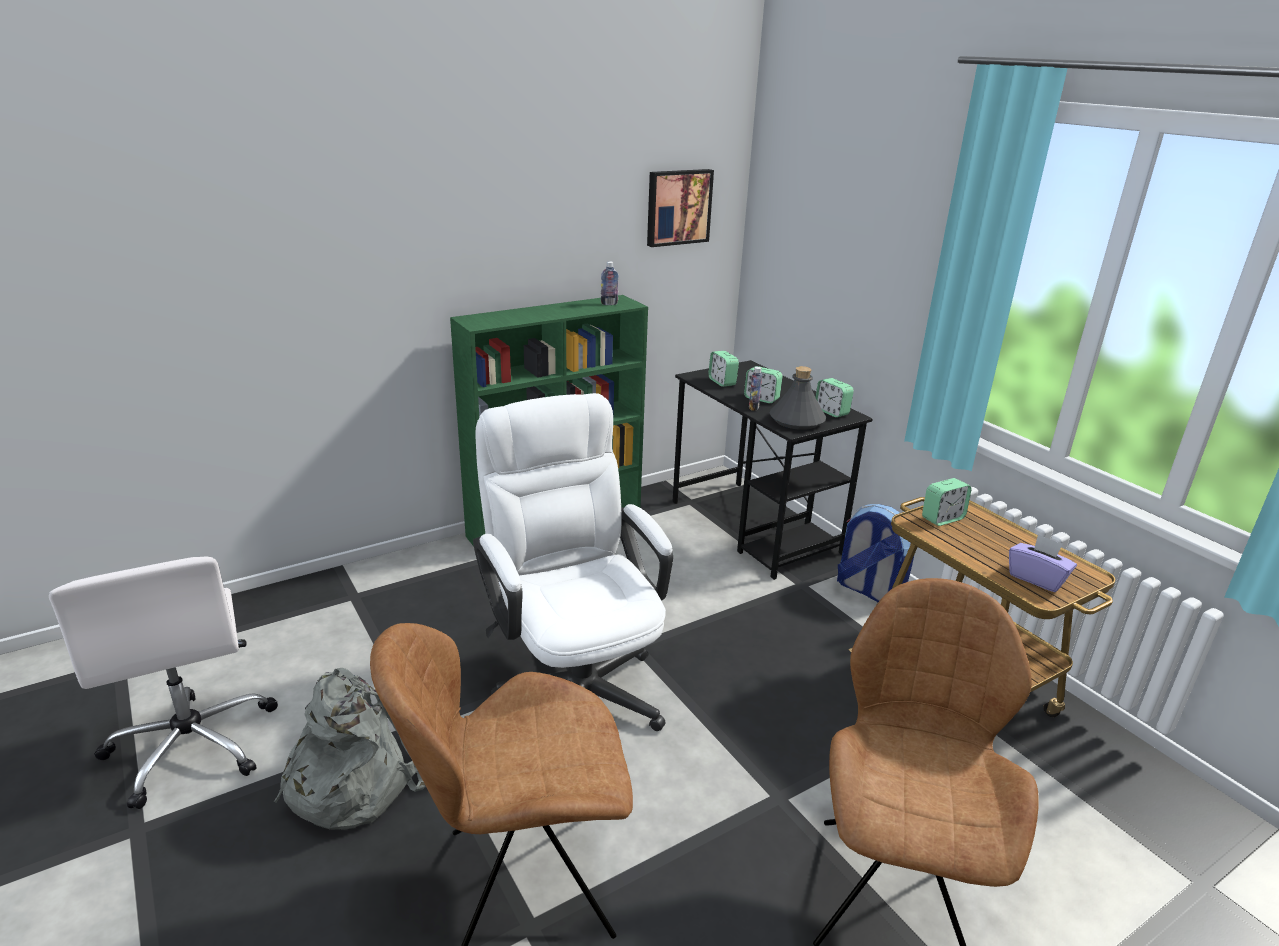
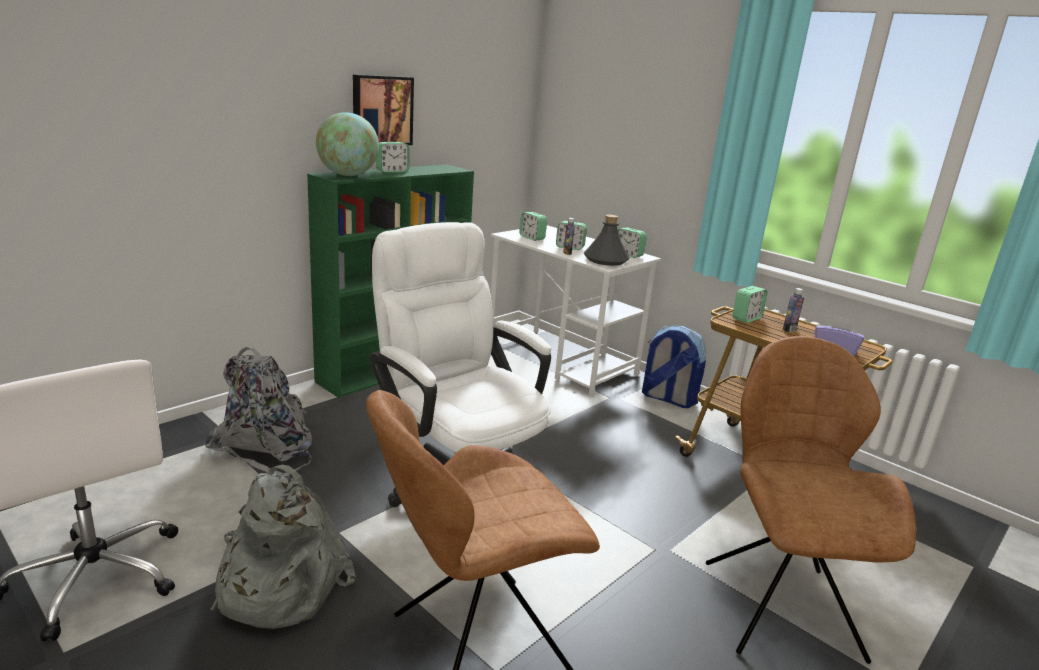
camera: 15 degrees left, 5 degrees down
(392, 615) = (267, 448): none -> grey backpack
(493, 319) = (348, 175): none -> globe
(548, 310) = (392, 171): none -> alarm clock
(609, 304) = (440, 169): bottle -> bottle (789, 330)
(677, 207) = (487, 93): picture -> picture (381, 110)
(755, 527) = (562, 361): black desk -> white desk

